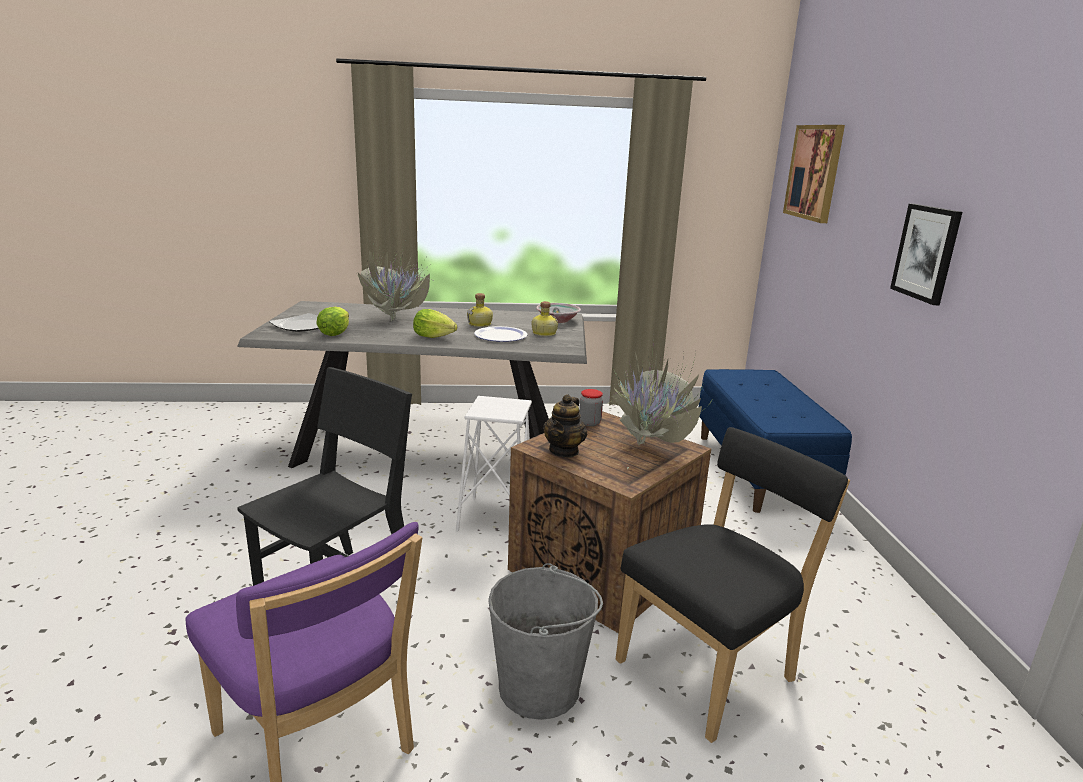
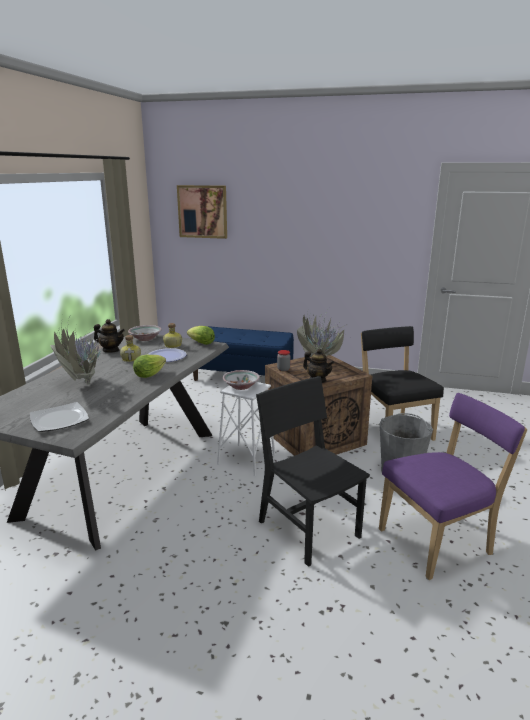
camera: 70 degrees left, 0 degrees up
(334, 333) = (101, 407): lettuce -> lettuce (201, 343)
(499, 404) = (241, 386): none -> bowl
(501, 314) = (111, 350): none -> teapot
(926, 253) = (316, 242): picture -> none

